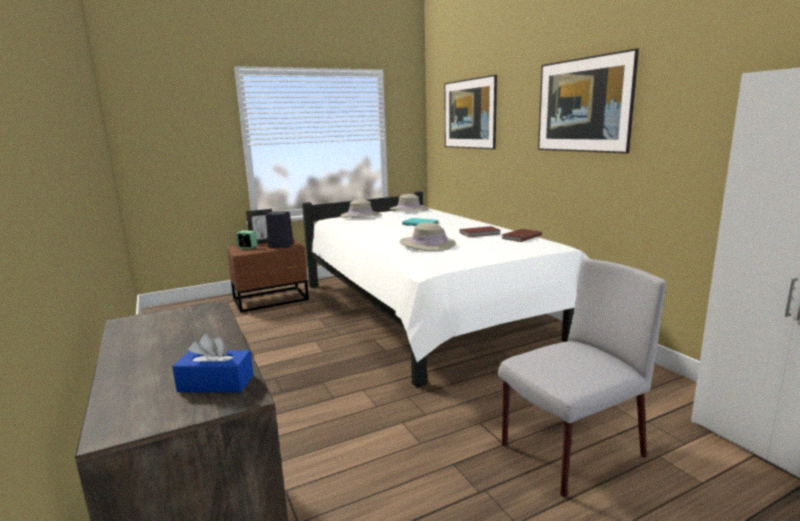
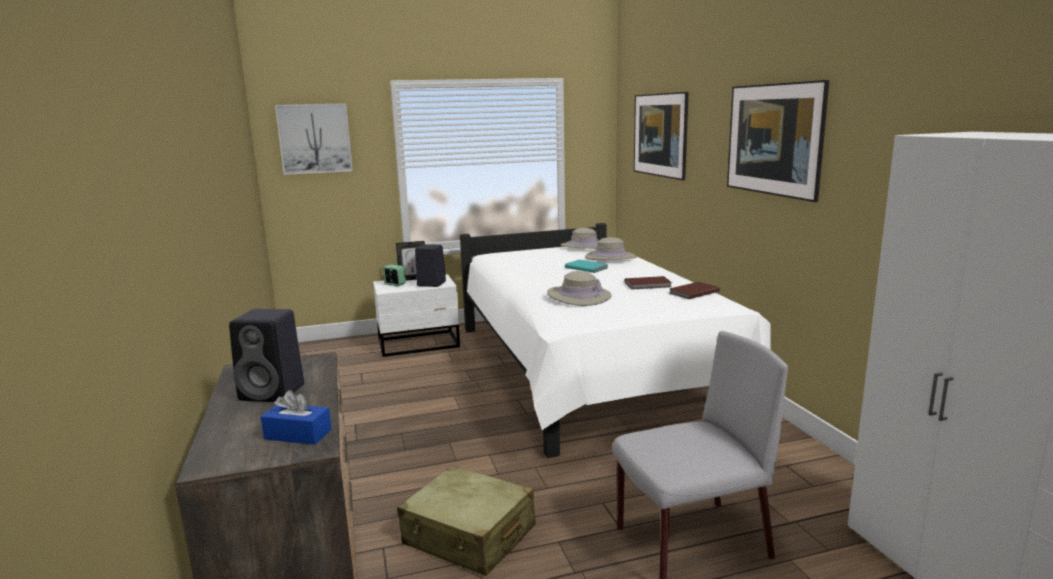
camera: 10 degrees right, 0 degrees up
(165, 118) = (315, 138): none -> picture
(173, 342) = (274, 392): none -> black speaker
(272, 300) = (420, 344): brown nightstand -> white nightstand
(360, 216) = (524, 253): beige hat -> beige hat (610, 257)
(368, 468) = (469, 536): none -> beige suitcase

